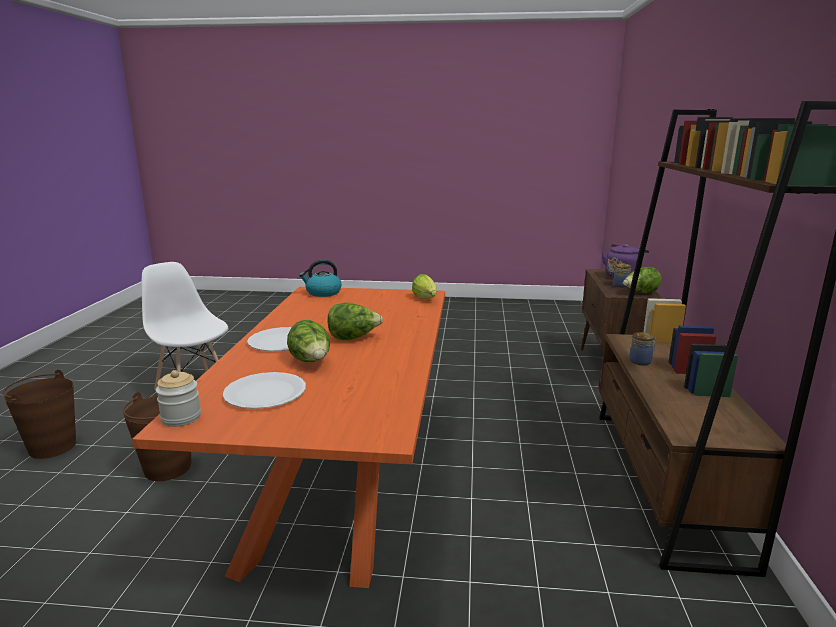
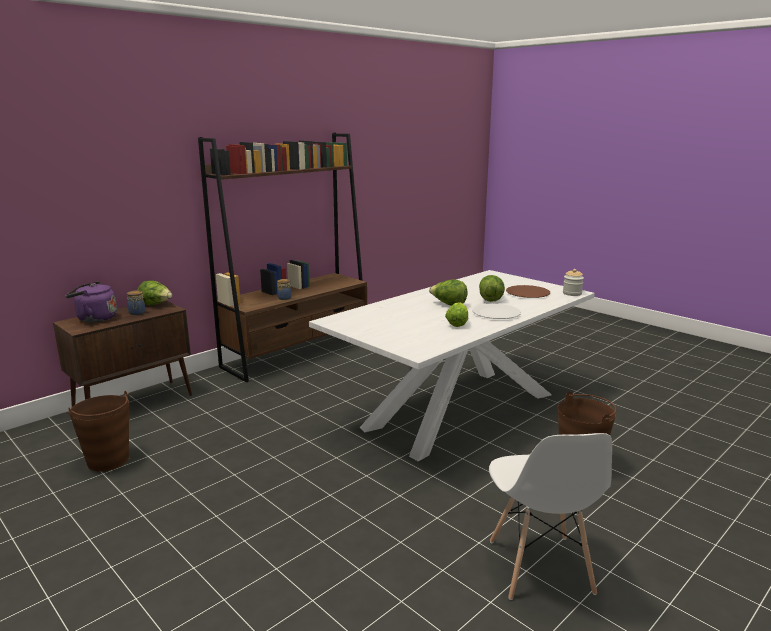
camera: 140 degrees left, 0 degrees up
(52, 447) = (705, 534): brown bucket -> brown bucket (108, 461)
(265, 393) = (527, 293): white plate -> brown plate
(323, 293) = (410, 346): kettle -> none
(341, 481) = (458, 410): orange dining table -> white dining table
(426, 299) = (344, 317): lettuce -> lettuce (457, 323)

